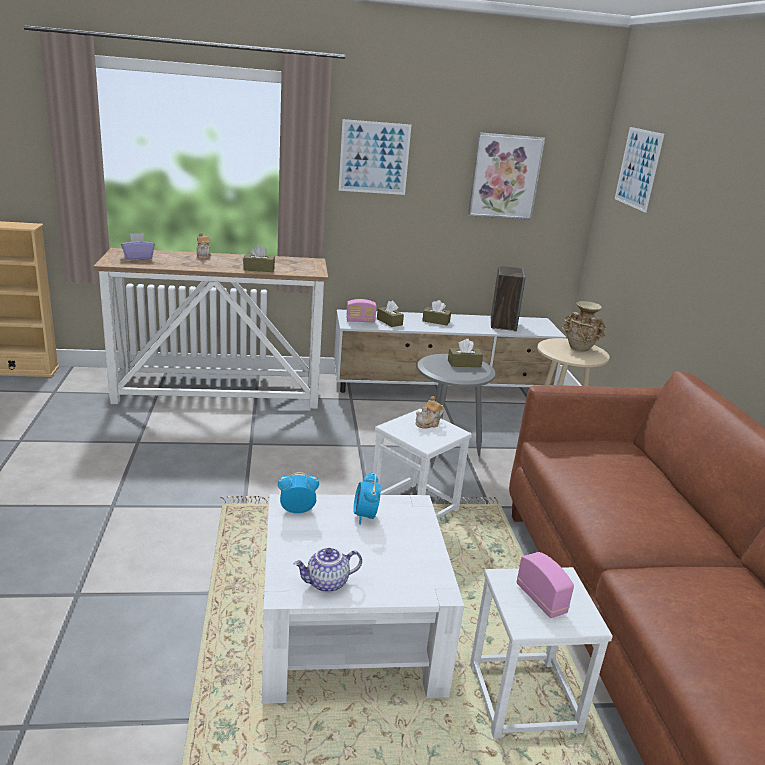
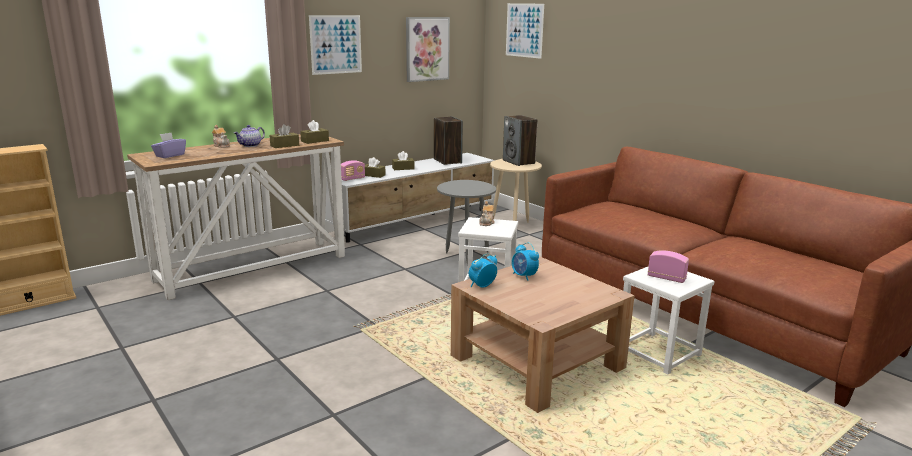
camera: 30 degrees left, 5 degrees down
(327, 584) = (556, 310): teapot -> teapot (250, 145)
(350, 633) = (537, 362): white coffee table -> brown coffee table
(464, 363) = (468, 183): brown tissue box -> brown tissue box (315, 141)
(579, 349) = (519, 162): beige vase -> speaker

